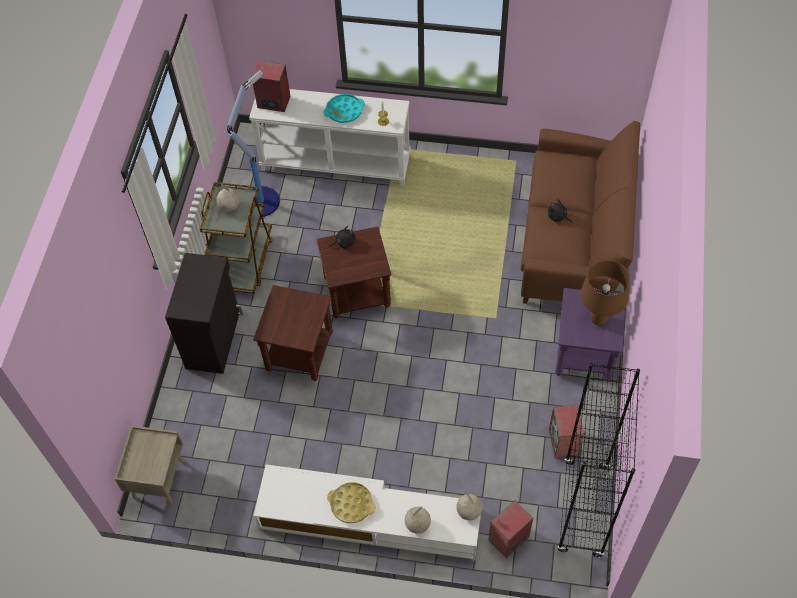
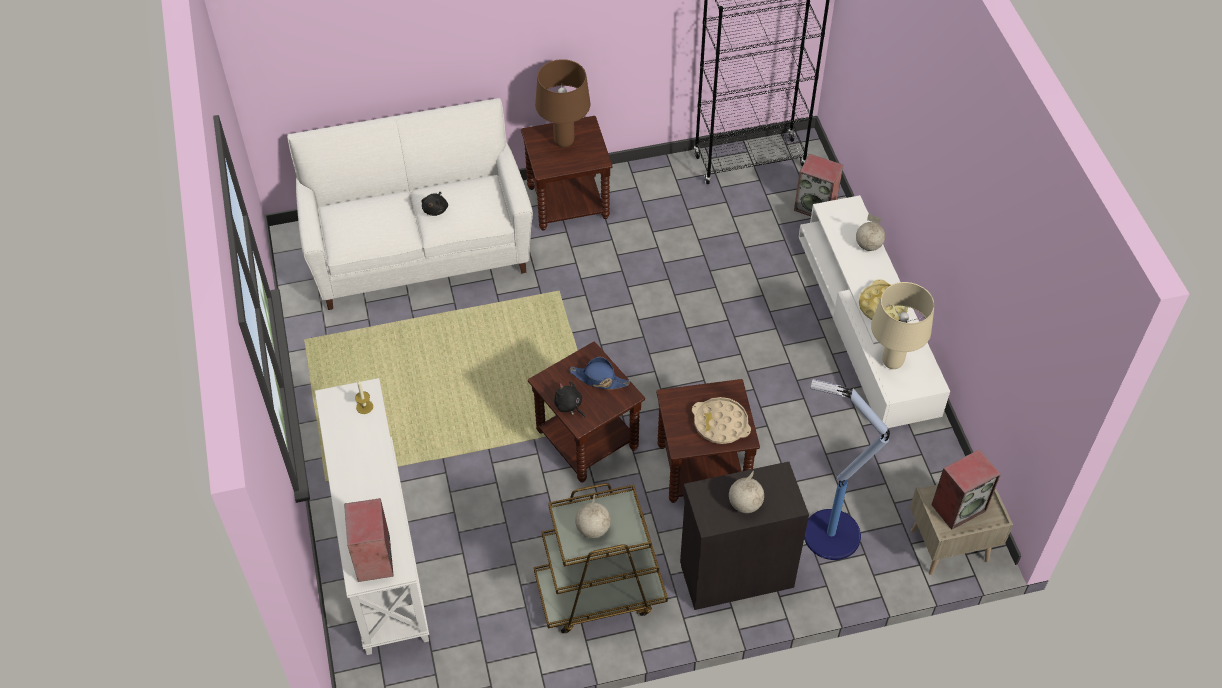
camera: 115 degrees left, 5 degrees down
(261, 200) = (484, 616): floor lamp -> floor lamp (829, 534)
(283, 323) = (720, 424): none -> beige tray
(299, 487) = (892, 362): none -> beige table lamp
(344, 111) = (361, 460): turquoise tray -> none
(357, 266) = (599, 379): none -> blue hat
(469, 511) = (828, 210): globe -> globe (744, 504)
(564, 442) = (685, 192): speaker -> speaker (958, 507)
(572, 244) = (419, 249): brown sofa -> white sofa
(585, 354) = (568, 202): purple side table -> brown side table

